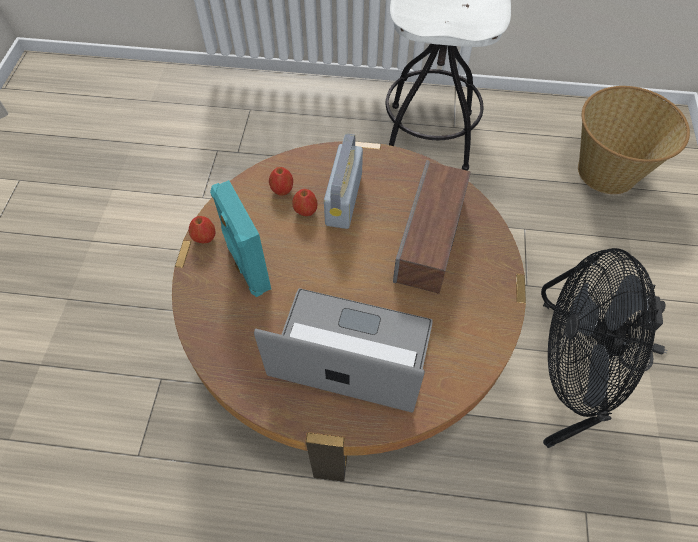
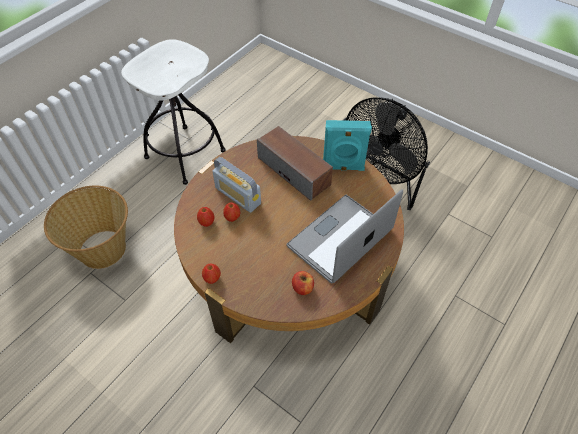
camera: 60 degrees left, 5 degrees down
(244, 342) = (302, 288): none -> apple
(247, 268) = (252, 265): turquoise speaker -> turquoise speaker (343, 167)
(607, 171) = (275, 95): basket -> basket (103, 248)

